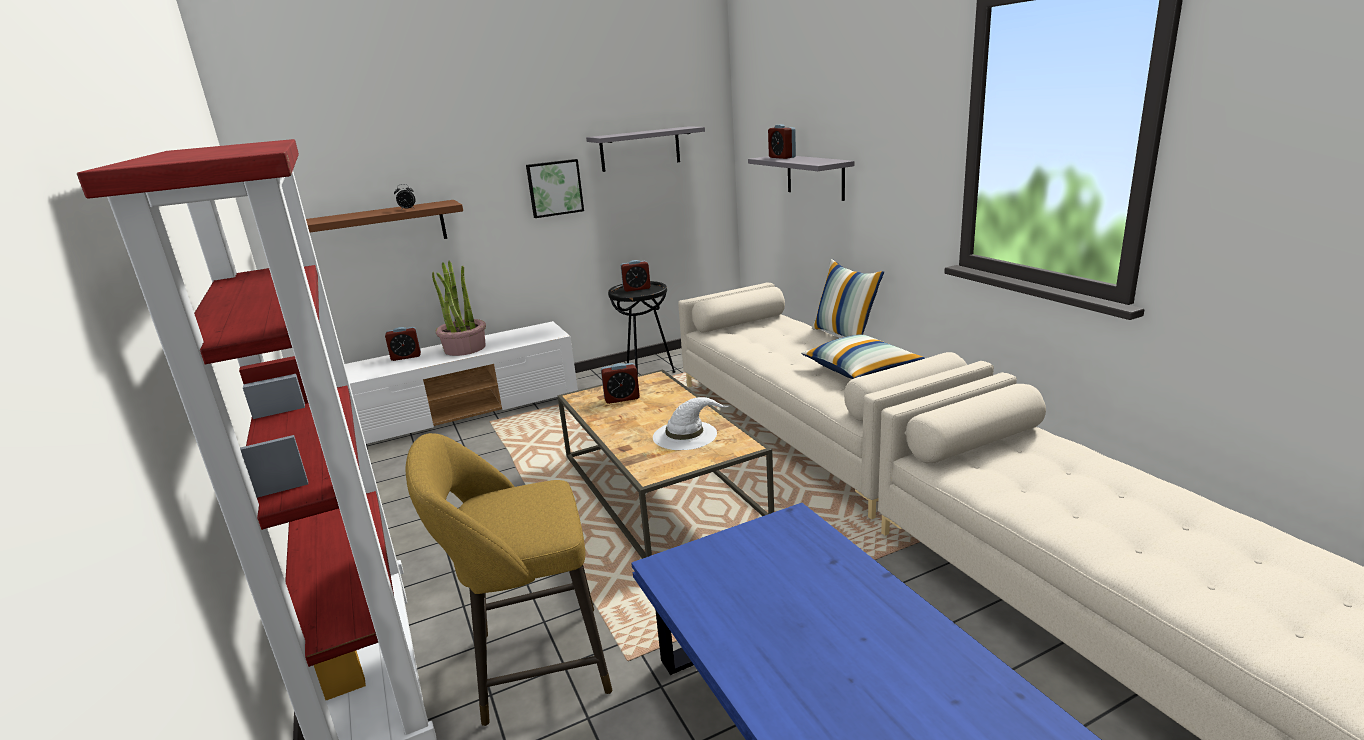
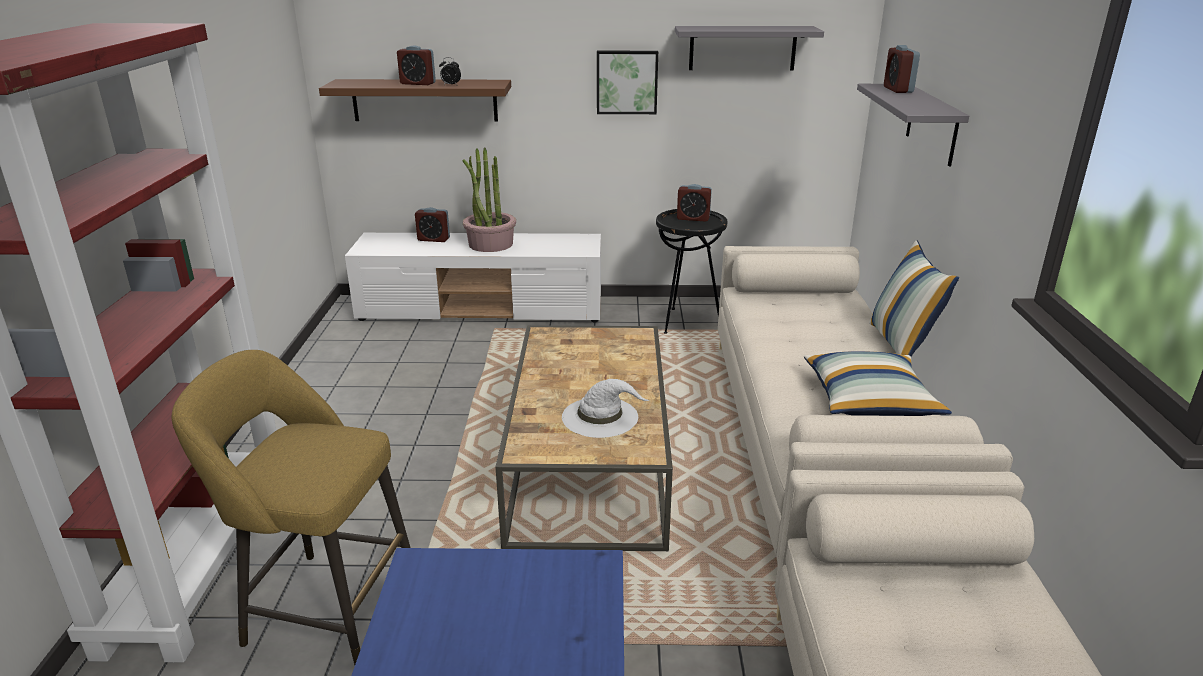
camera: 25 degrees right, 5 degrees up
(622, 398) = (582, 349): alarm clock -> alarm clock (418, 83)

